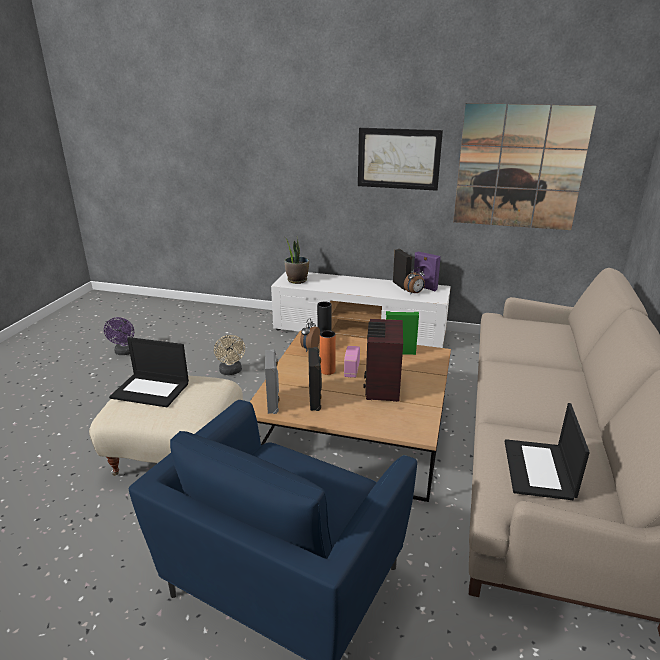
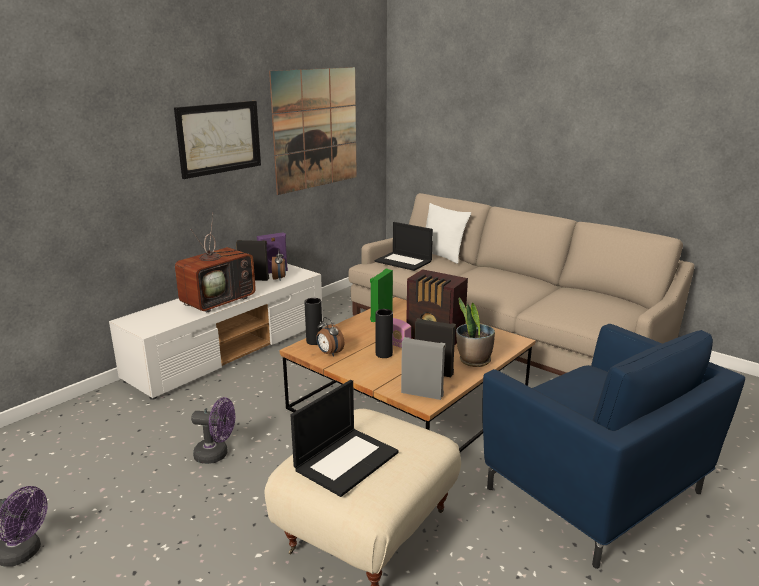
camera: 65 degrees left, 5 degrees down
(231, 372) = (216, 455): beige fan -> purple fan
(297, 280) = (154, 321): potted plant -> potted plant (473, 361)
(327, 371) = (384, 354): orange vase -> black vase
(349, 287) = (219, 300): none -> television
(539, 470) = (593, 310): laptop -> laptop (404, 261)
(569, 343) = (441, 256): none -> white pillow

